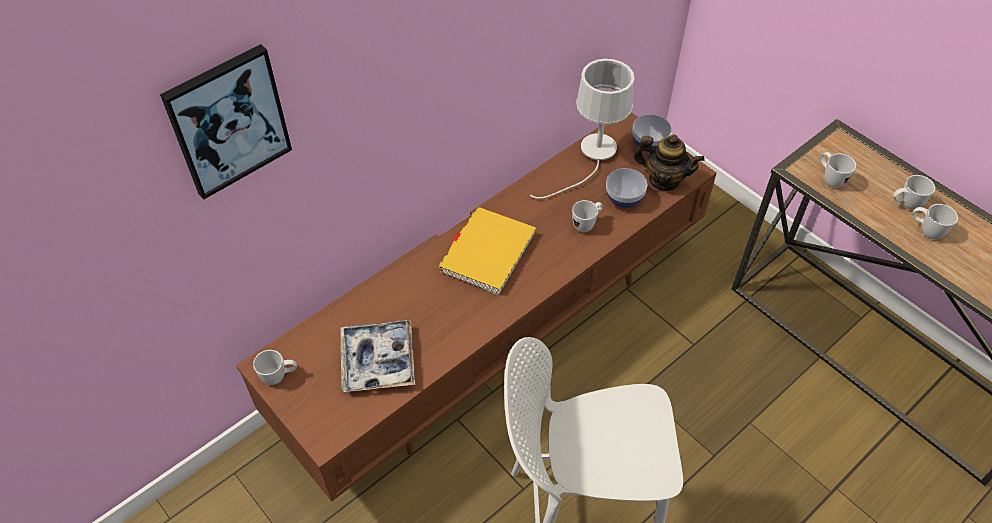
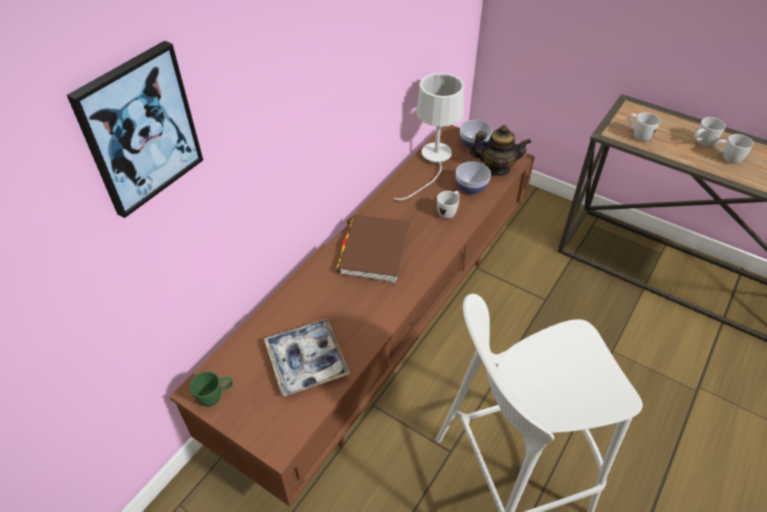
camera: 15 degrees left, 5 degrees down
(279, 376) = (216, 397): white mug -> green mug
(488, 253) = (374, 250): yellow book -> brown book

